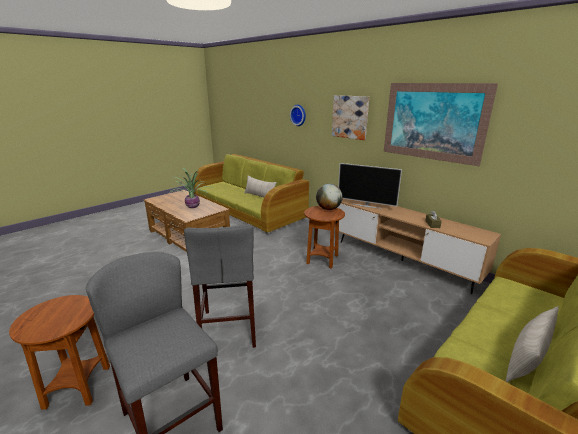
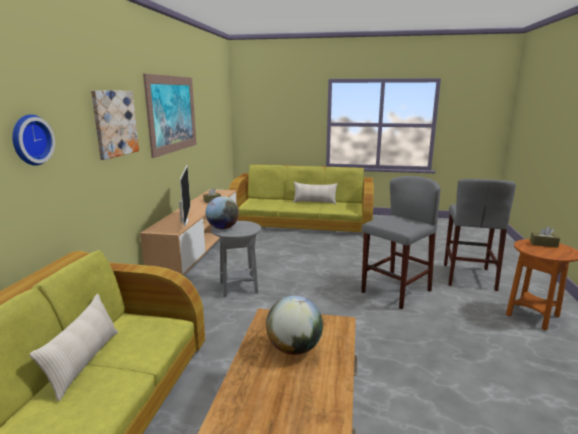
camera: 125 degrees left, 5 degrees down
(55, 325) = (543, 244): none -> brown tissue box
(192, 207) = (294, 349): potted plant -> globe
(322, 260) = (238, 288): brown side table -> grey side table

